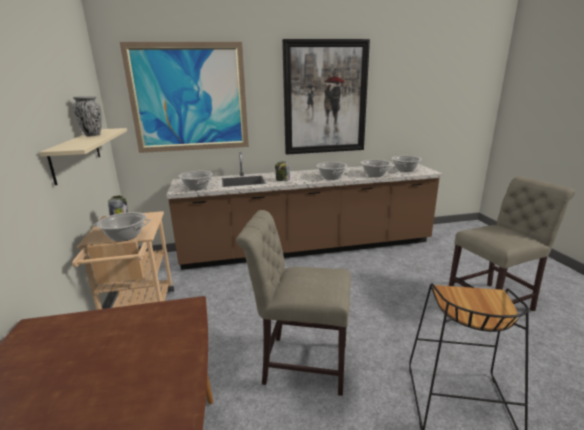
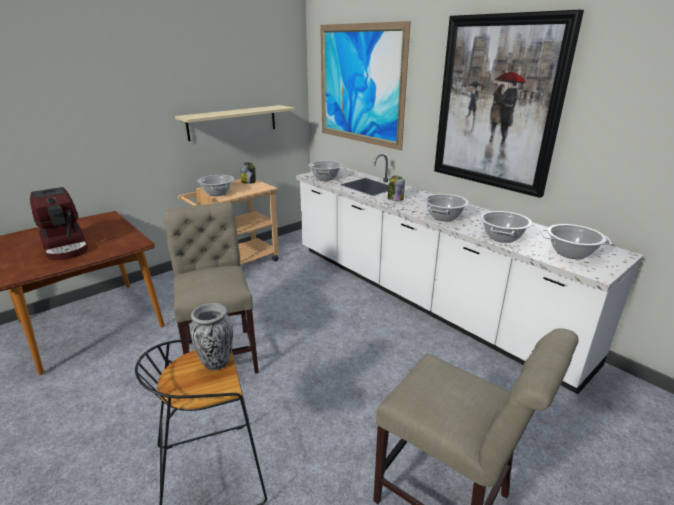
camera: 60 degrees right, 5 degrees up
(92, 135) = (247, 109): vase -> vase (216, 362)
(114, 374) = (66, 247): none -> coffee machine
(308, 248) = (420, 298): brown counter -> white counter

